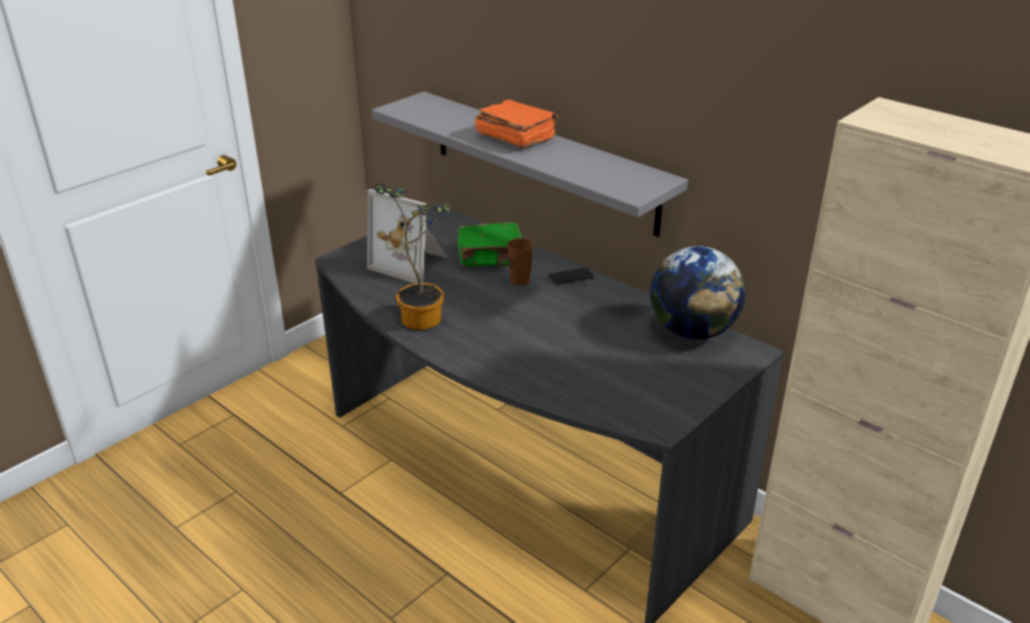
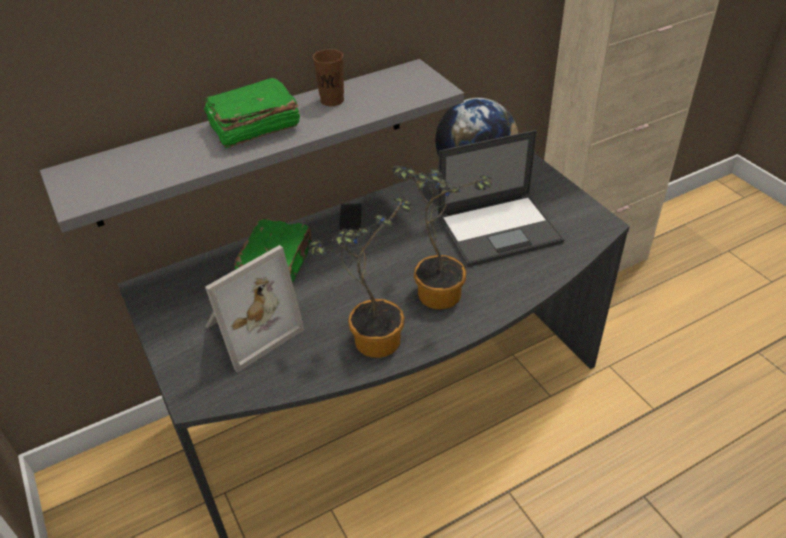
camera: 70 degrees left, 10 degrees up
(497, 338) = (438, 289): none -> potted plant
(515, 137) = (253, 127): orange book -> green book
(520, 280) = (338, 253): brown cup -> brown cup (332, 100)
(607, 360) = (500, 229): none -> laptop

